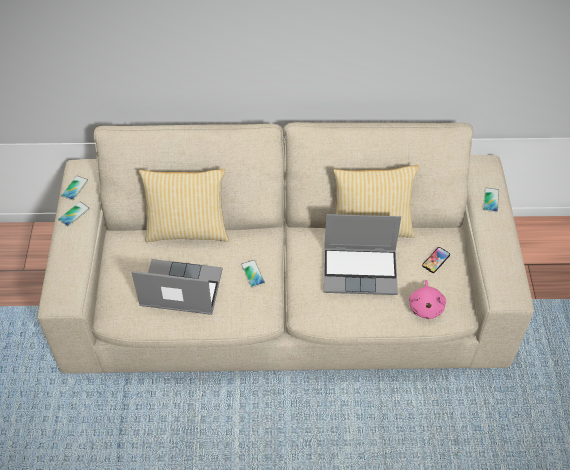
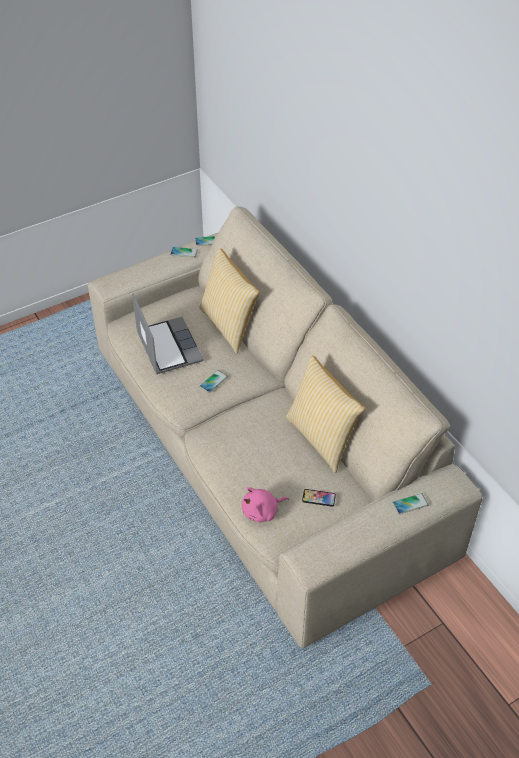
camera: 60 degrees right, 5 degrees down
(361, 271) = (266, 449): laptop -> none

